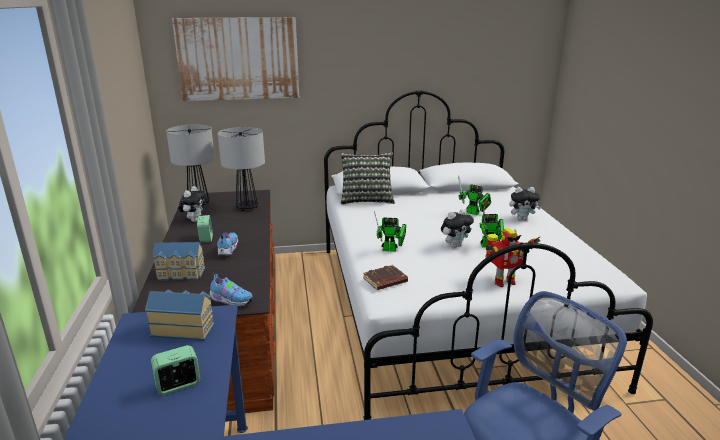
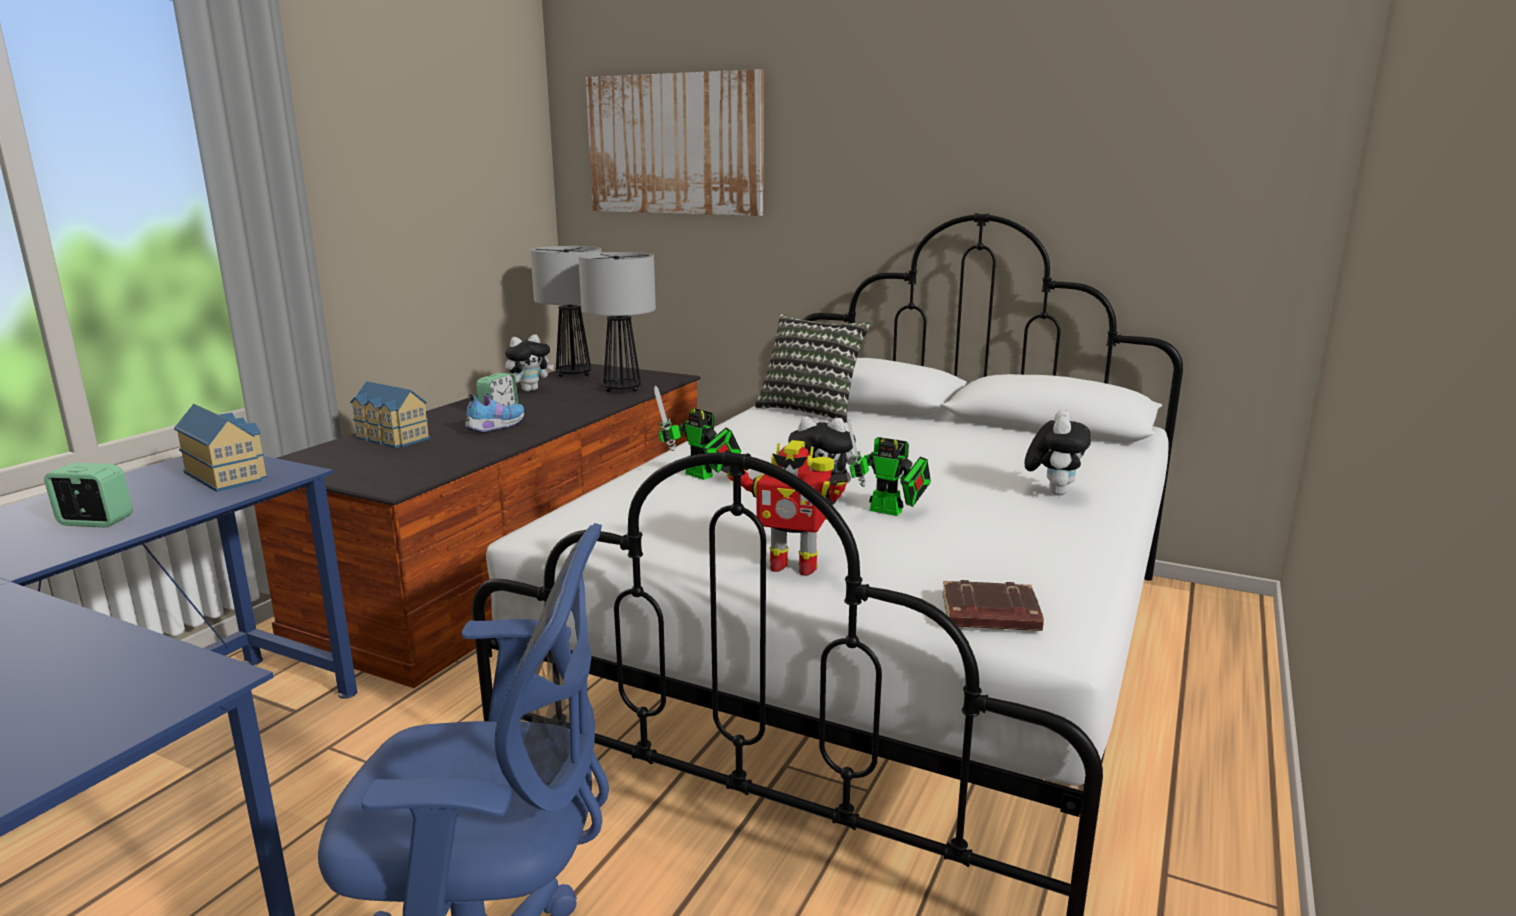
camera: 35 degrees right, 5 degrees down
(231, 301) = (377, 478): shoe -> none
(385, 281) = (601, 509): brown book -> brown book (989, 615)
(474, 213) = (967, 463): toy robot -> none
(522, 219) = (1053, 492): plush toy -> plush toy turned 105 degrees counterclockwise

